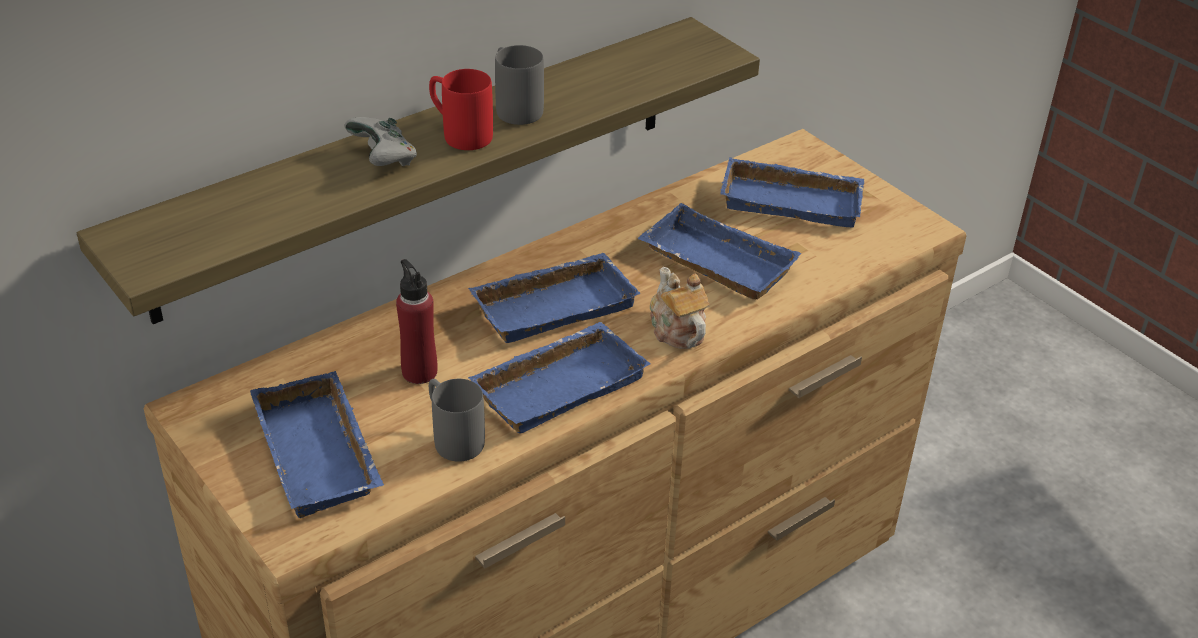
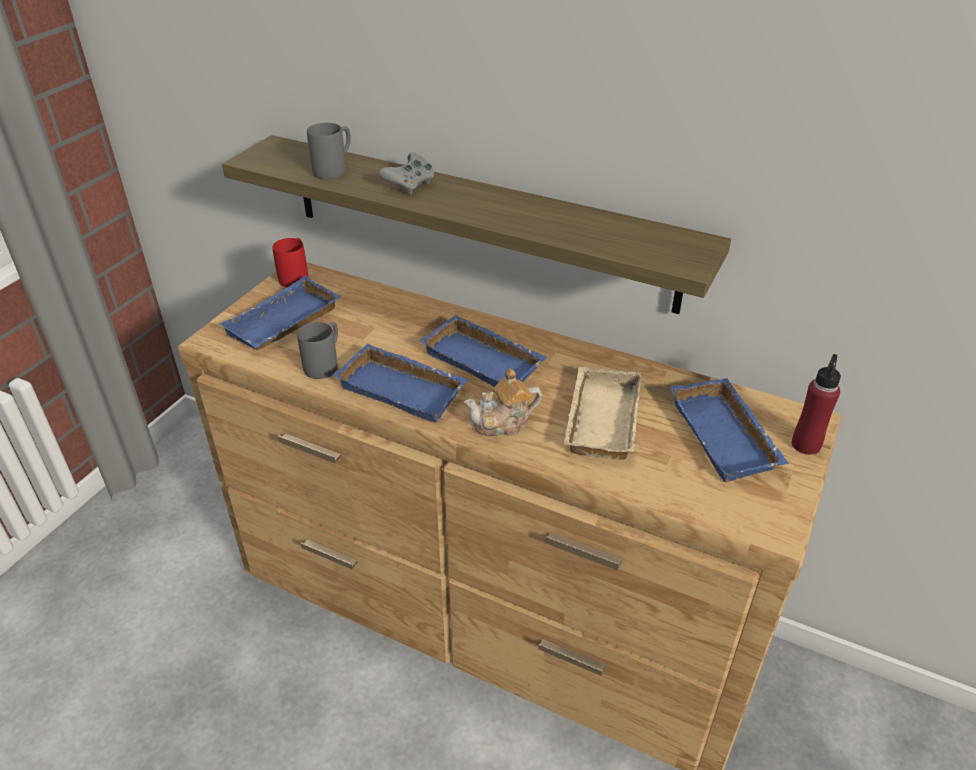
camera: 65 degrees right, 0 degrees up
(419, 372) = (377, 331): red bottle -> red bottle (806, 444)
(459, 133) = (462, 199): red mug -> red mug (296, 276)
(514, 107) = (514, 207): grey mug -> grey mug (335, 169)
(676, 329) = (503, 423): teapot -> teapot turned 150 degrees counterclockwise
(713, 263) = (599, 418): blue tray -> beige tray

